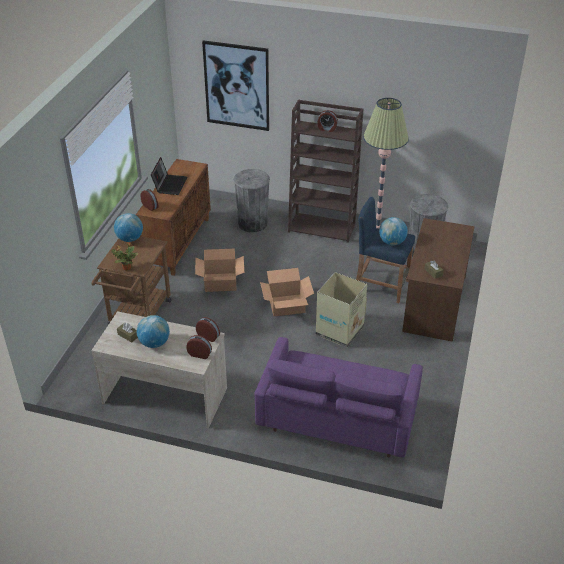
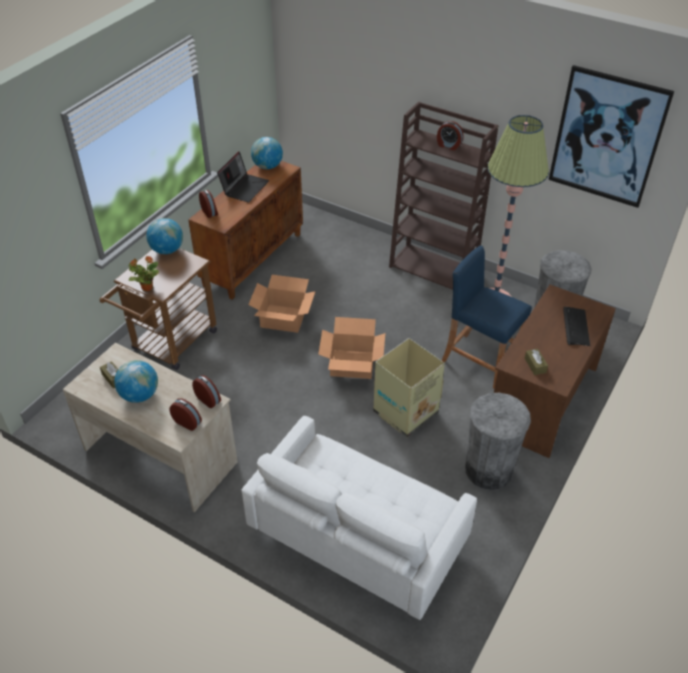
camera: 15 degrees right, 5 degrees up
(237, 86) = (347, 73): picture -> picture (607, 137)
(252, 223) = (350, 248): grey trash can -> grey trash can (488, 470)
(336, 420) = (357, 538): purple sofa -> white sofa
(392, 242) = (496, 311): globe -> globe (267, 166)
(451, 243) = (575, 327): none -> keyboard

